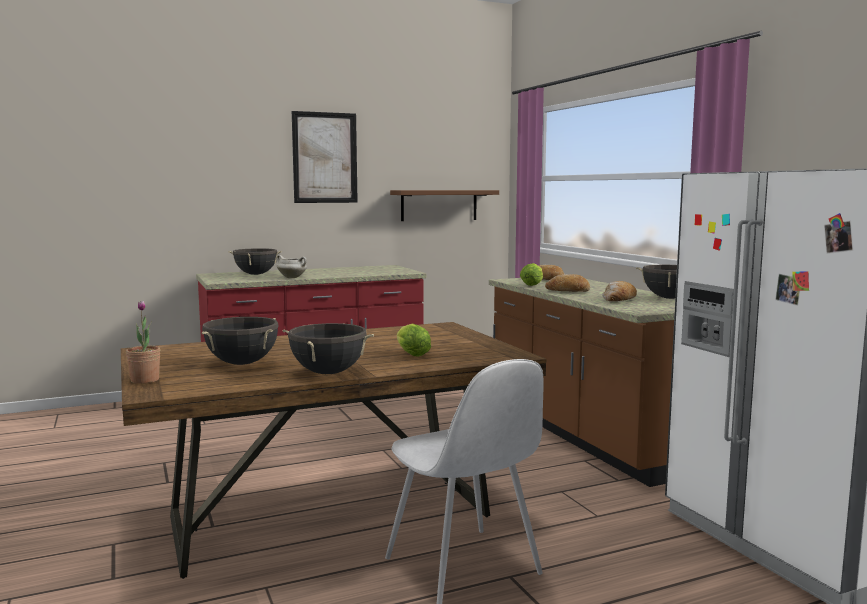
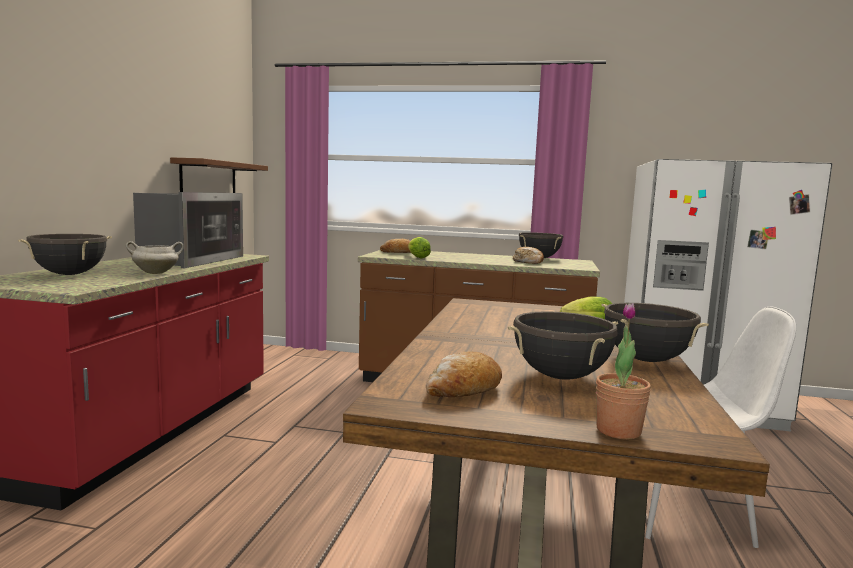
camera: 55 degrees left, 0 degrees up
(325, 158) = (106, 104): picture -> none
(356, 272) = (190, 260): none -> microwave
(568, 291) = (468, 260): bread -> bread (463, 390)

